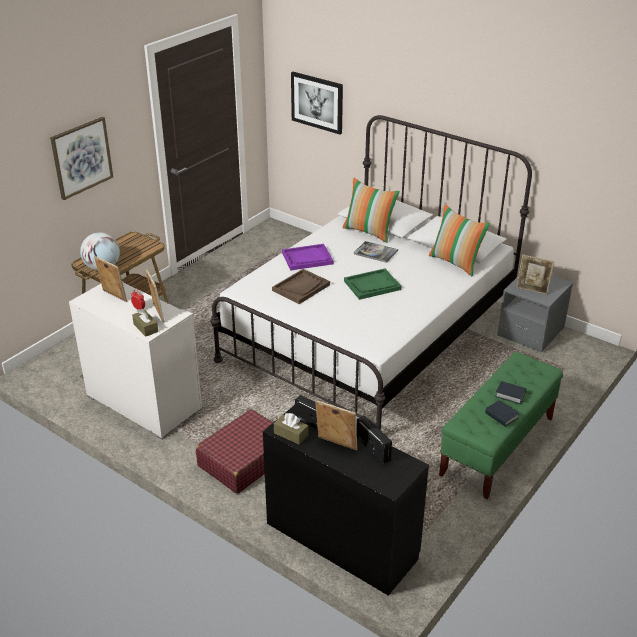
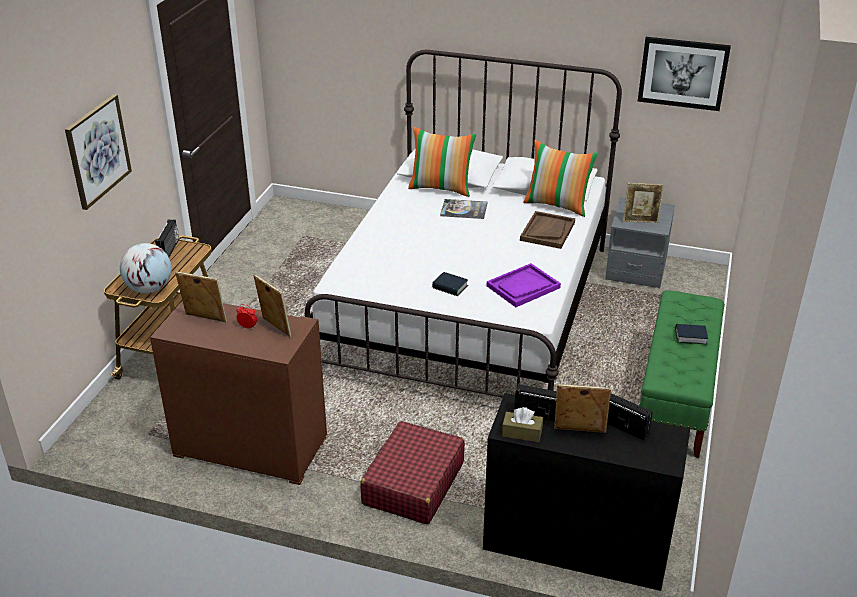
camera: 20 degrees left, 0 degrees up
(134, 242) = (169, 250): none -> radio
(143, 403) = (250, 447): white dresser -> brown dresser
(145, 328) = (272, 348): brown tissue box -> none
(301, 287) = (406, 265): brown tray -> brown tray (547, 231)
(307, 258) = (391, 231): purple tray -> purple tray (523, 287)
(317, 102) = (333, 45): picture -> picture (683, 73)
(372, 285) = (484, 247): green tray -> none
(501, 416) = (696, 361): book -> book (450, 287)

